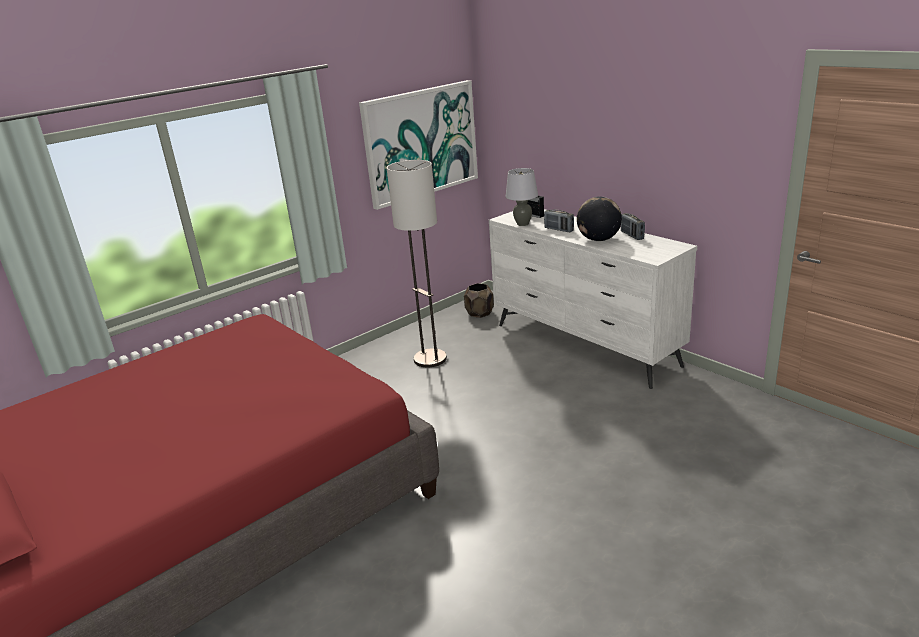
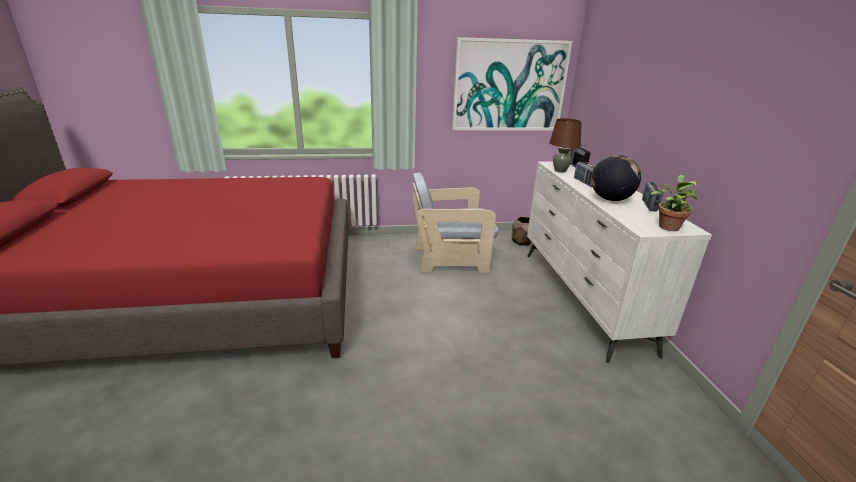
camera: 30 degrees right, 0 degrees up
(429, 359) = (451, 259): floor lamp -> beige armchair
(522, 224) = (560, 171): grey table lamp -> brown table lamp
(664, 249) = (667, 226): none -> potted plant

